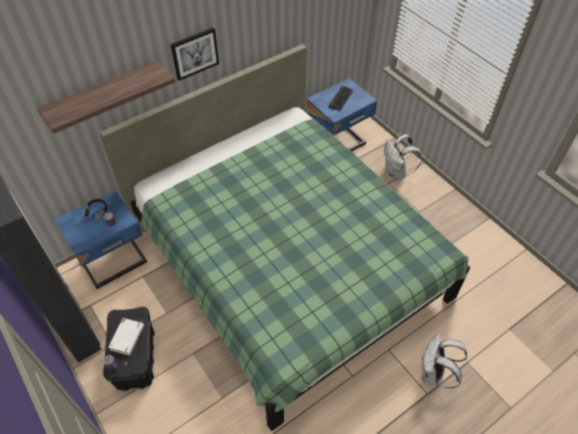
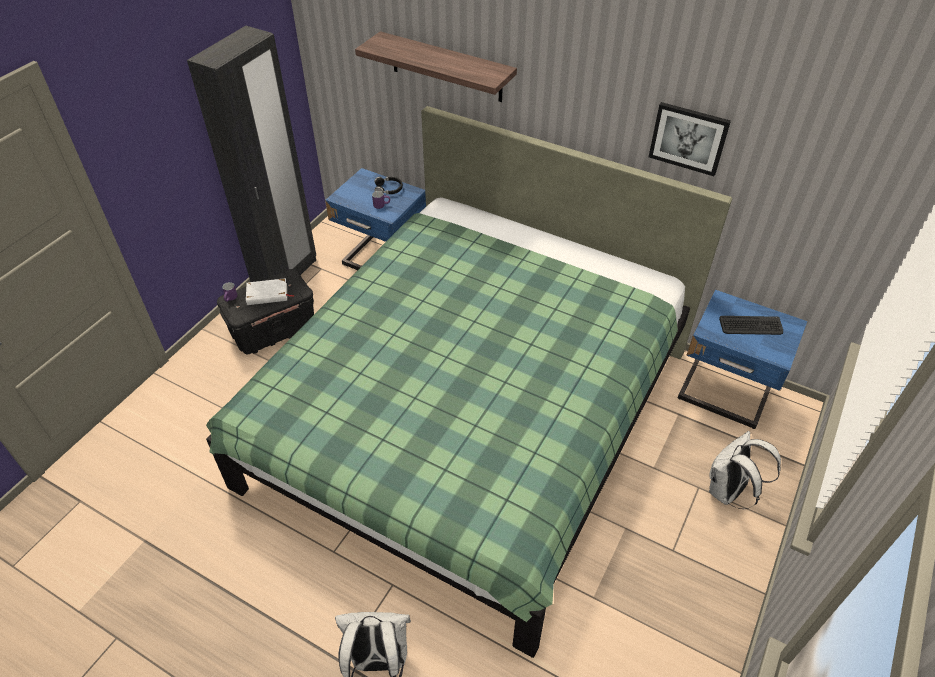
camera: 65 degrees right, 5 degrees down
(194, 53) = (565, 93): picture -> picture (688, 138)

